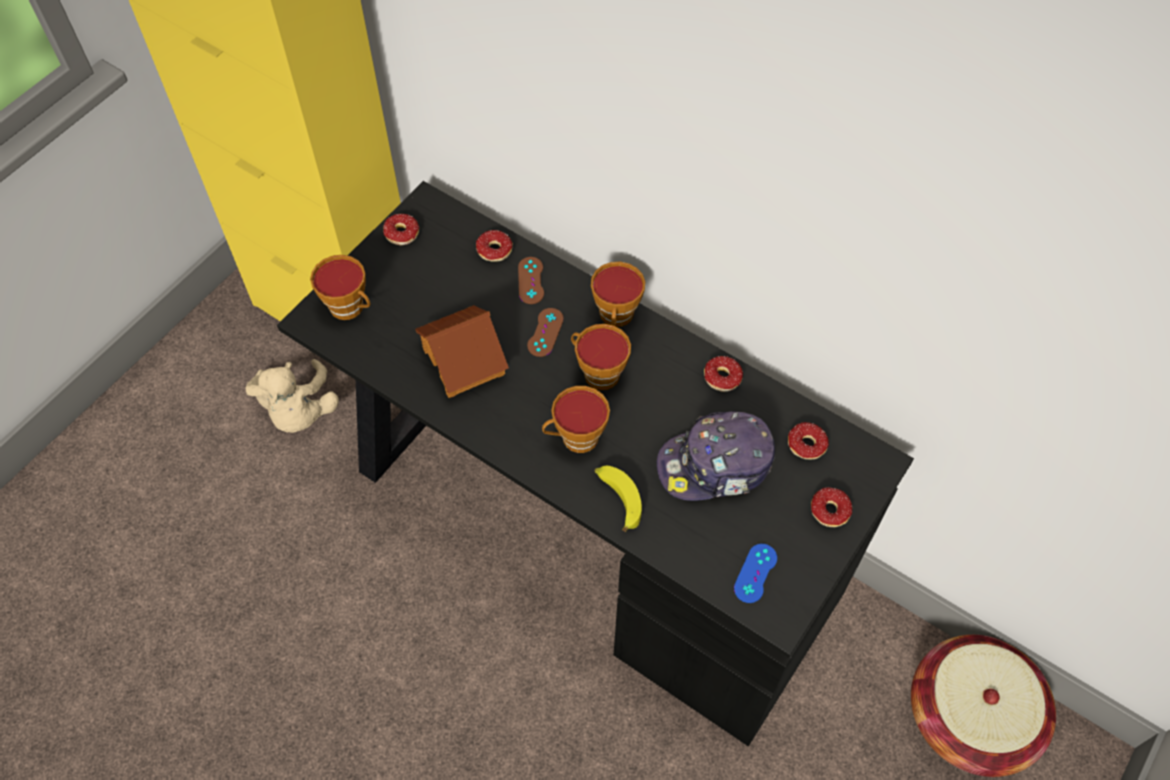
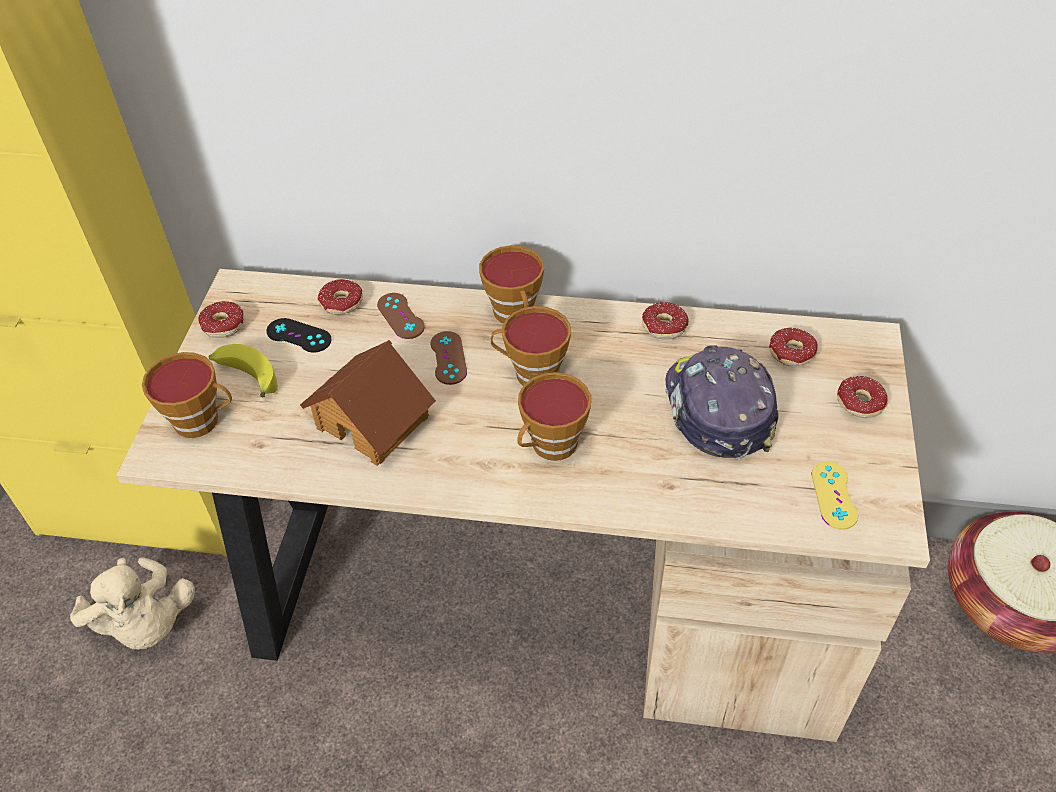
camera: 25 degrees left, 10 degrees down
(449, 265) = (299, 335): none -> black game controller
(585, 526) = (535, 600): black desk -> beige desk
(617, 499) = (638, 487): banana -> banana (245, 376)
(715, 465) = (716, 410): cap -> cap turned 120 degrees clockwise
(755, 573) = (834, 495): blue game controller -> yellow game controller

